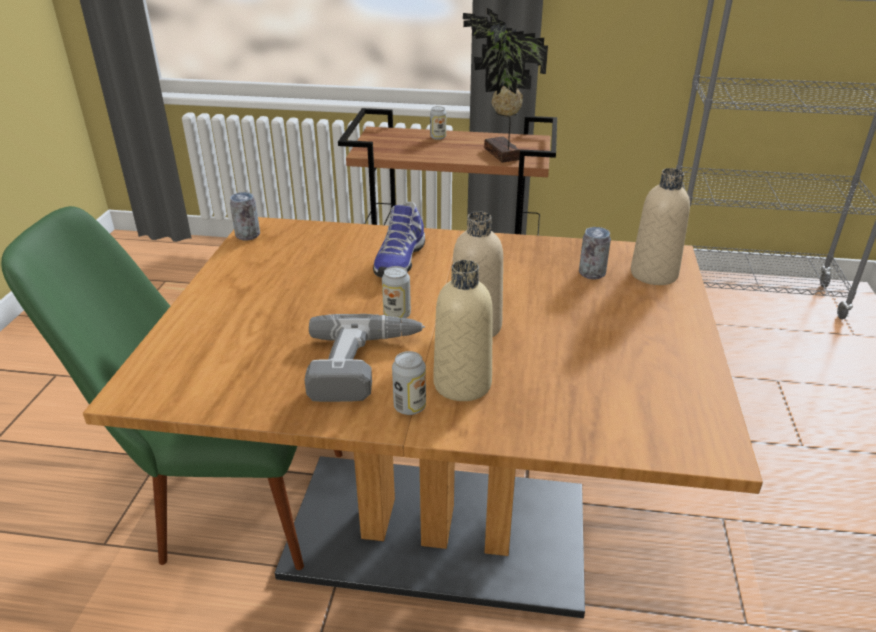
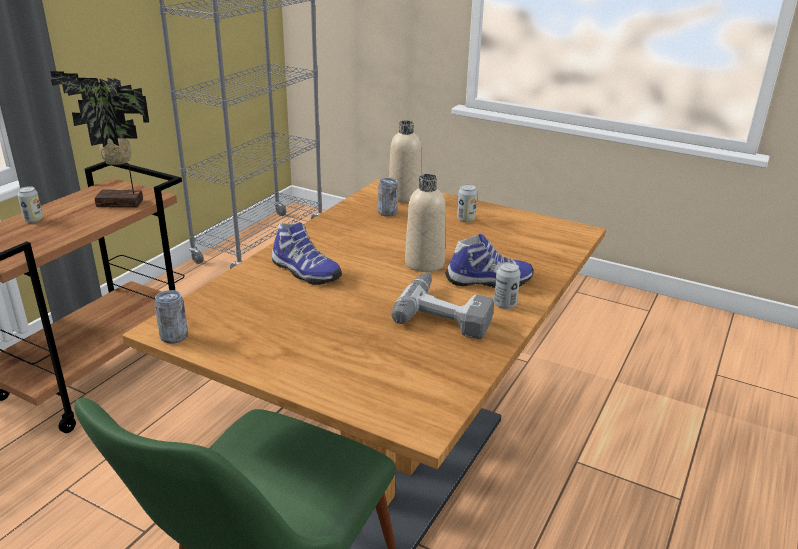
camera: 70 degrees left, 5 degrees down
(397, 315) = (388, 288): can -> can (466, 219)
(462, 384) = (489, 282): beige bottle -> shoe

